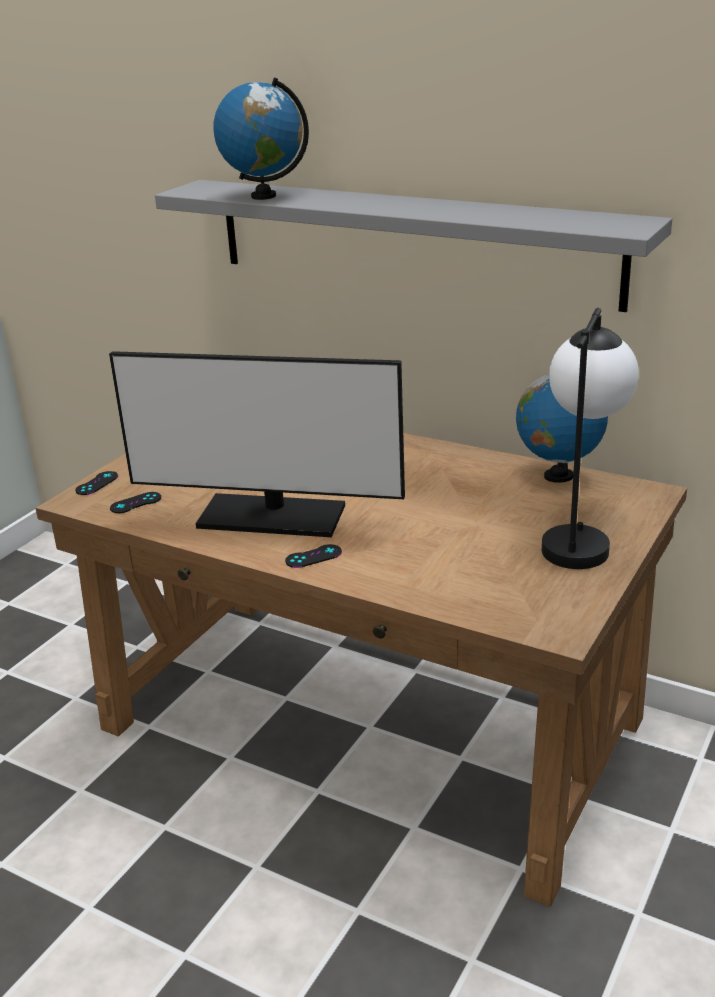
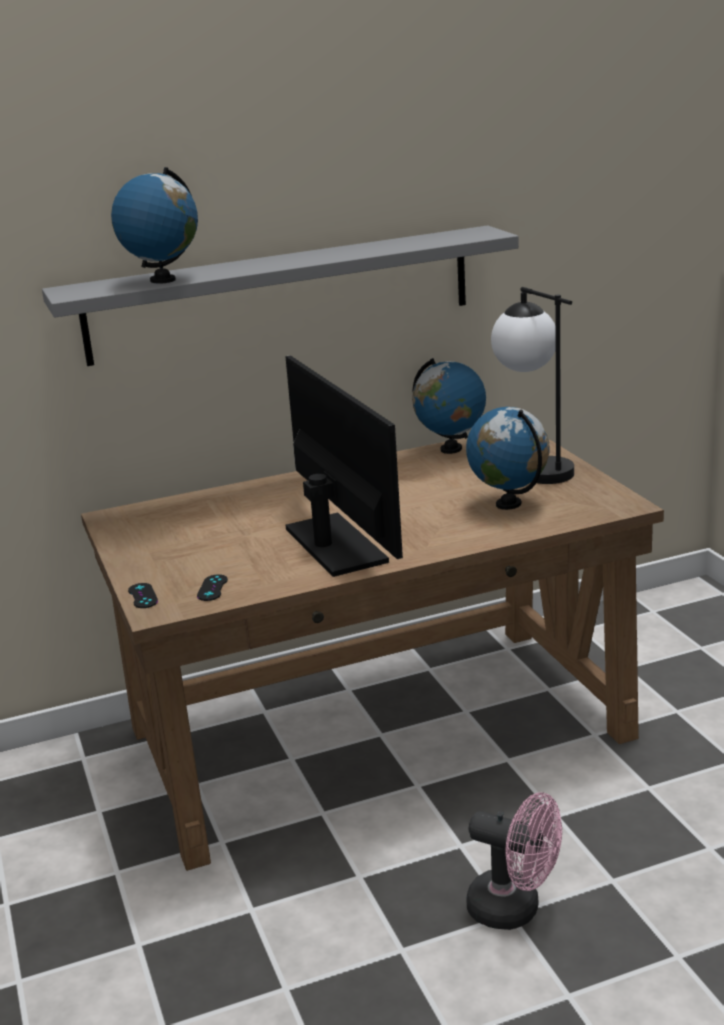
camera: 50 degrees left, 5 degrees down
(193, 955) = (515, 909): none -> pink fan
(271, 516) = (335, 545): monitor -> monitor turned 75 degrees counterclockwise
(313, 556) = (419, 546): black game controller -> none
(468, 561) = (509, 504): none -> globe

